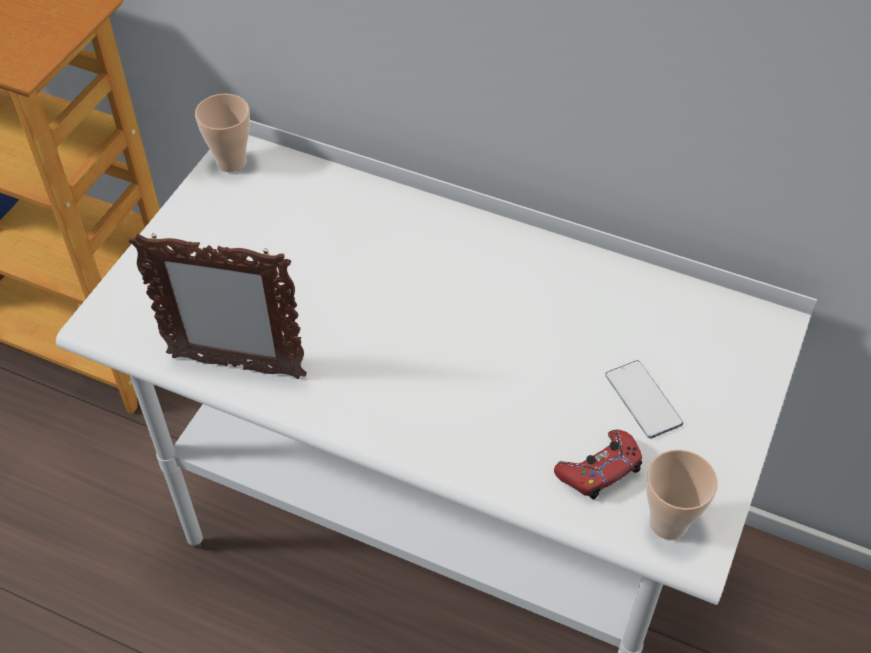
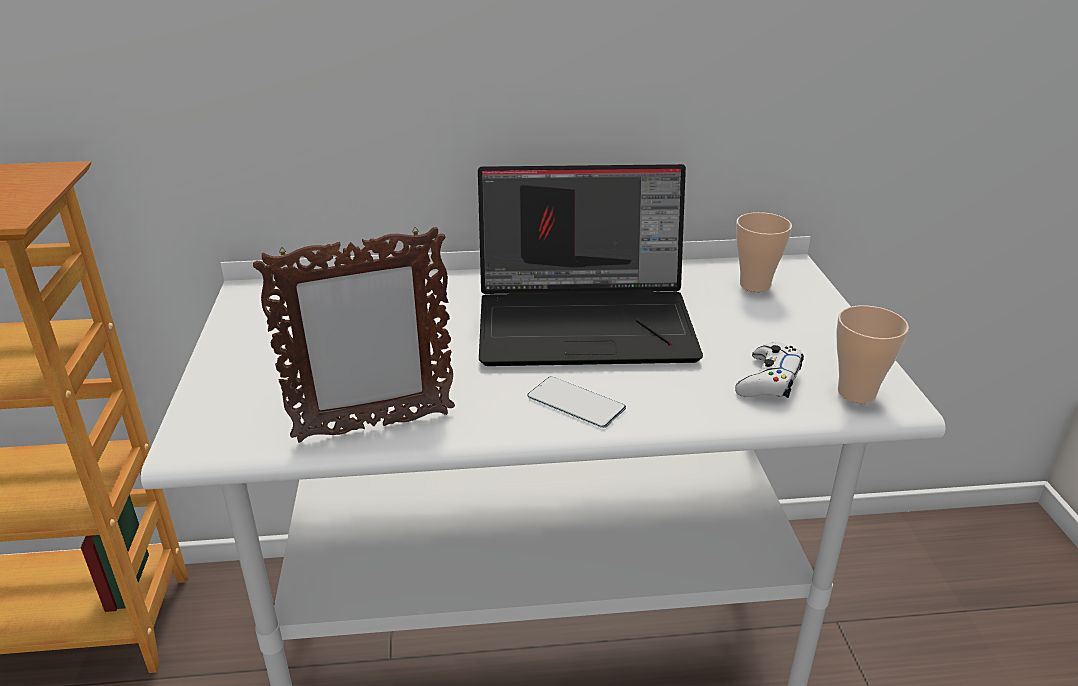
camera: 30 degrees left, 20 degrees down
(231, 162) = (247, 298): cup -> cup (755, 285)
(499, 317) = (588, 320): none -> laptop
(599, 469) = (768, 381): red game controller -> white game controller
(643, 399) = (752, 330): phone -> phone (576, 402)

